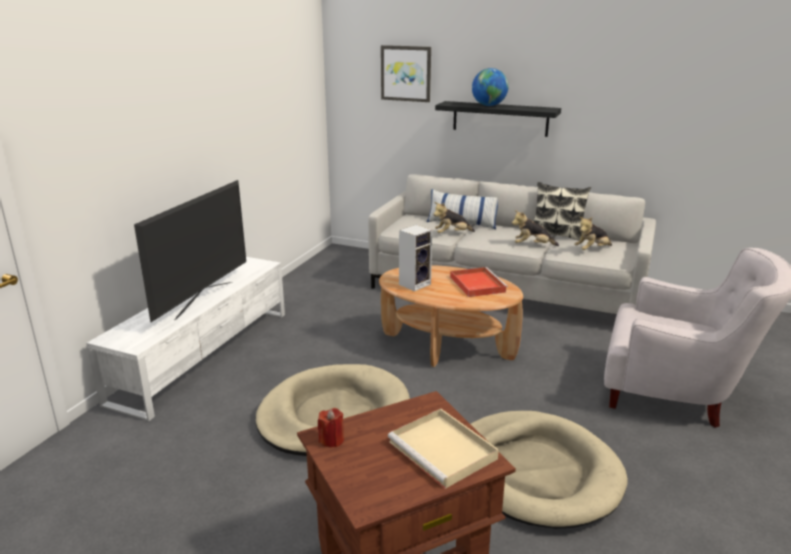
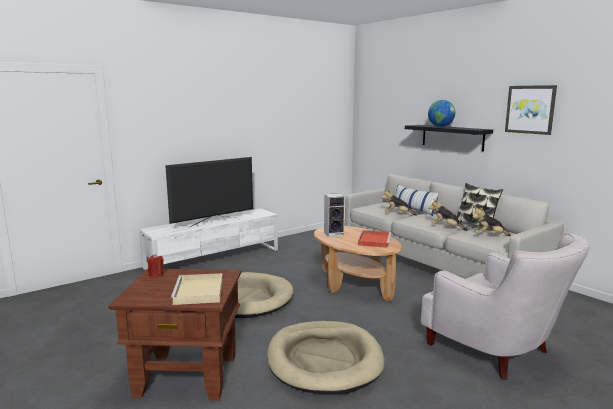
camera: 30 degrees right, 10 degrees down
(406, 73) = (396, 106): picture -> picture (530, 109)

